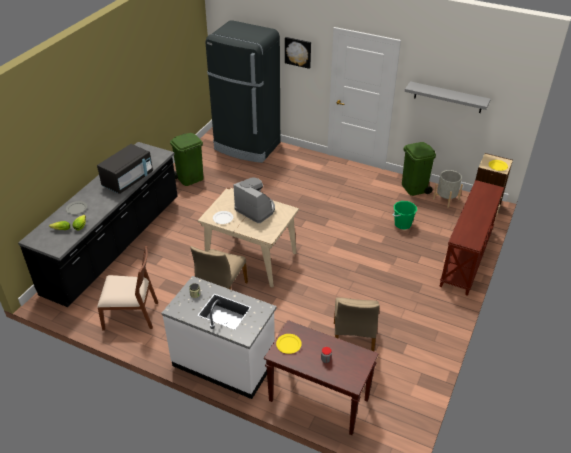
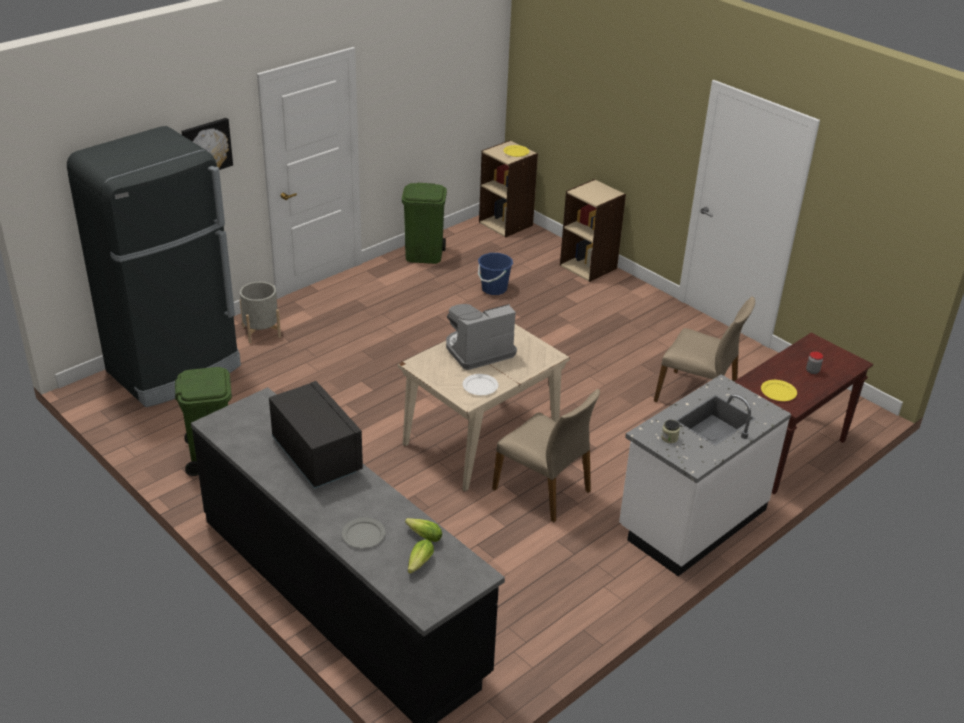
camera: 70 degrees left, 5 degrees down
(131, 315) = (544, 603): brown chair -> none
(402, 224) = (494, 289): green bucket -> blue bucket
(446, 199) = (466, 241): grey planter -> grey planter (261, 331)
(448, 97) = (423, 100): grey shelf -> none
(467, 258) = (588, 266): brown console table -> beige bookcase

